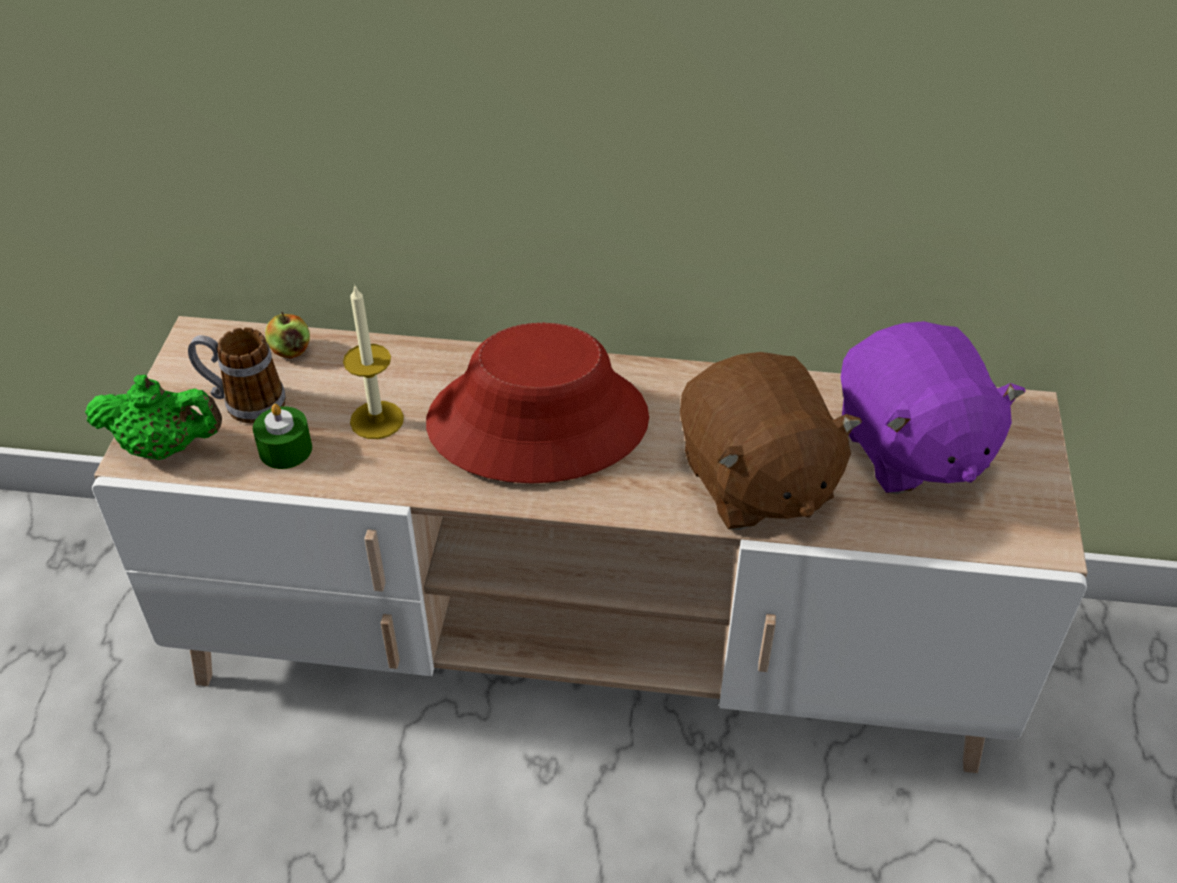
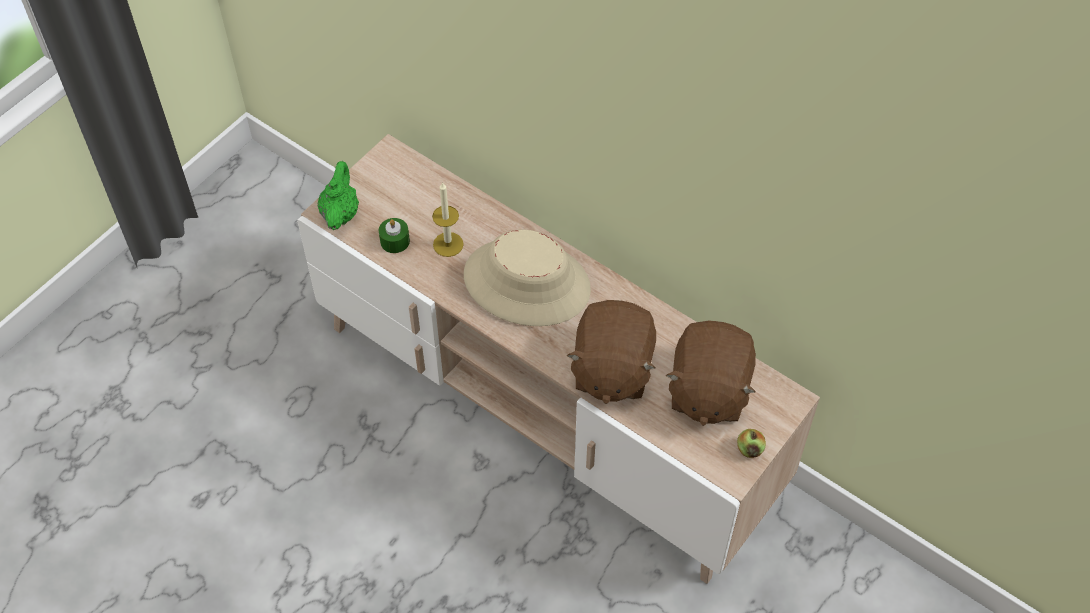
camera: 30 degrees right, 10 degrees up
(165, 447) = (340, 213): green teapot -> green teapot turned 120 degrees counterclockwise
(244, 403) = (390, 204): mug -> none
(291, 350) = (430, 181): apple -> apple (749, 449)
(538, 421) = (527, 282): red hat -> beige hat
(910, 448) = (707, 390): purple plush toy -> brown plush toy

